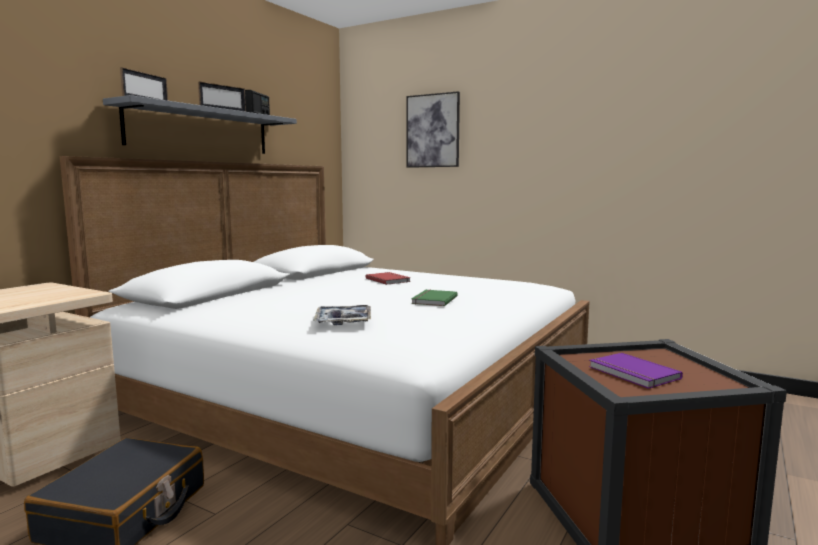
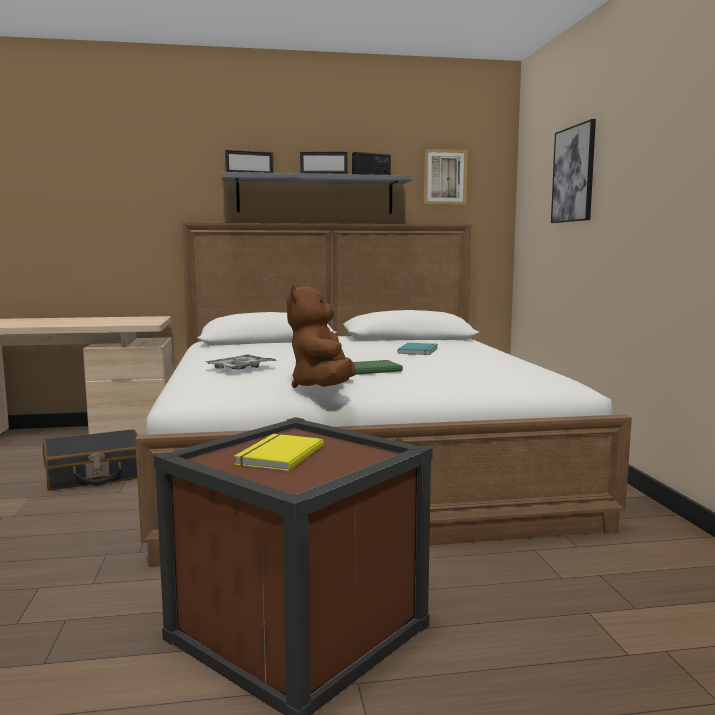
camera: 50 degrees right, 0 degrees up
(299, 122) = (444, 177): none -> picture
(388, 280) = (419, 351): red book -> turquoise book
(474, 320) = (324, 388): none -> brown plush toy
(632, 373) = (277, 455): purple book -> yellow book

